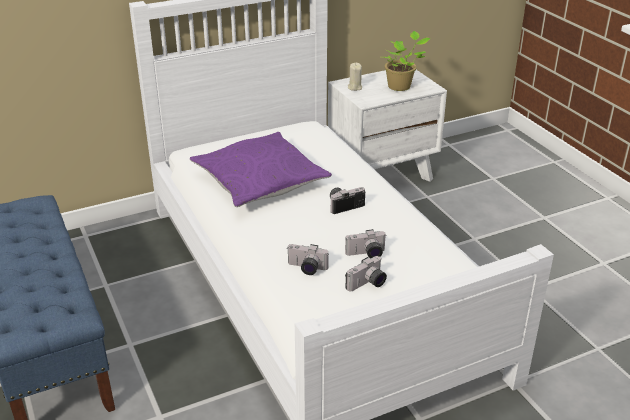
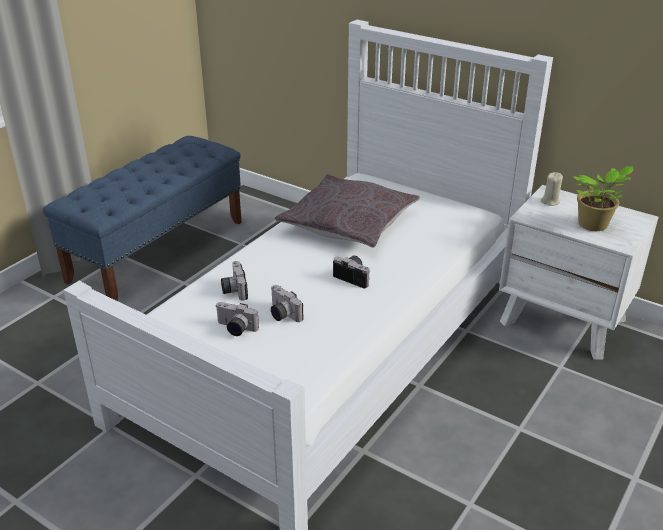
camera: 60 degrees right, 0 degrees up
(259, 180) = (348, 222): purple pillow -> grey pillow

